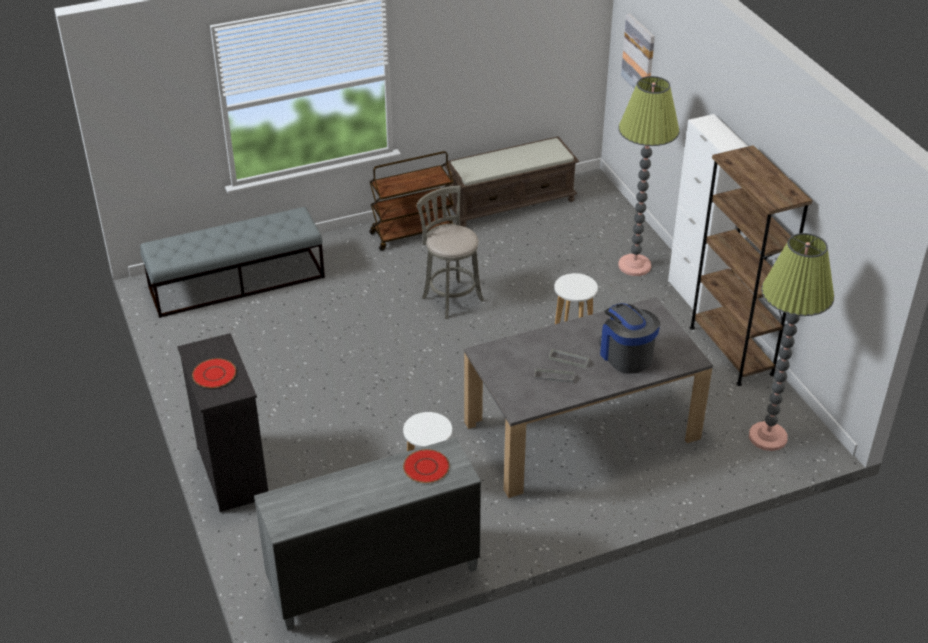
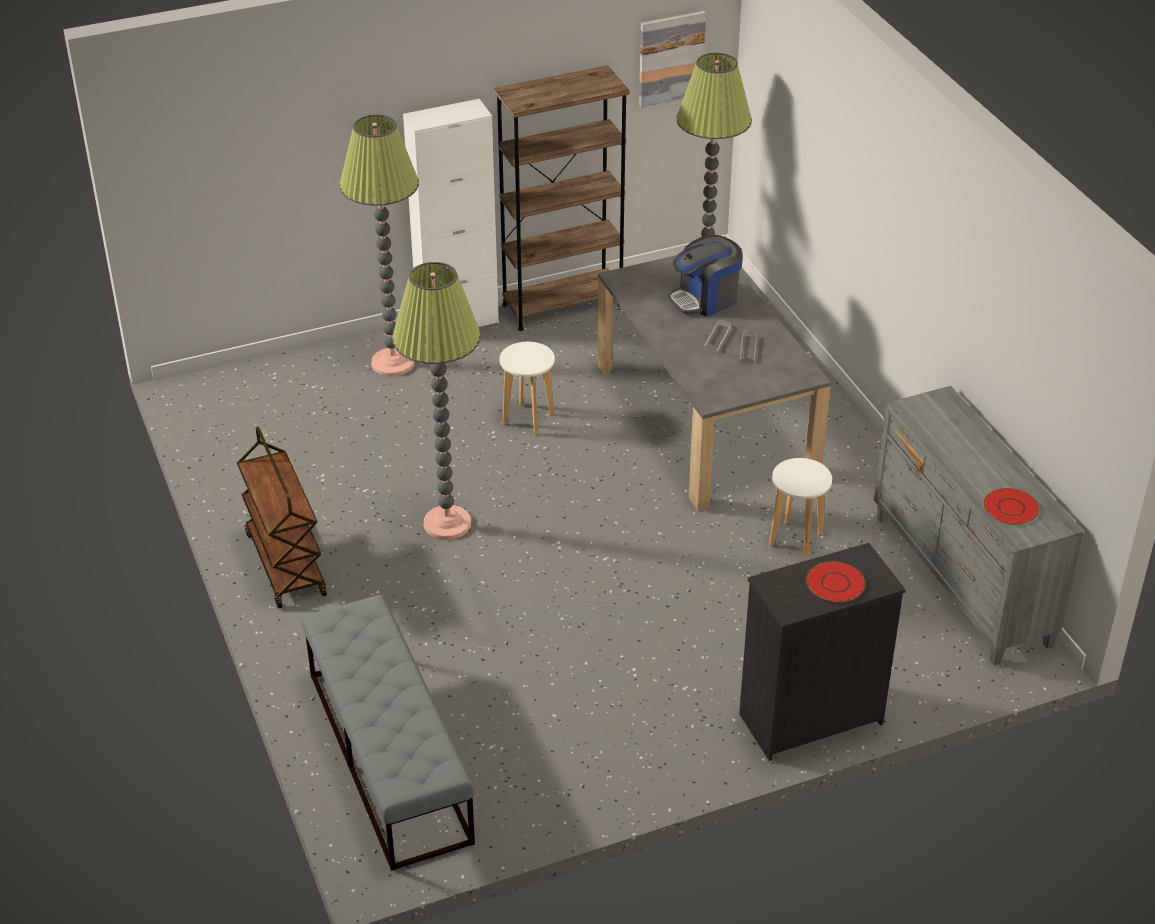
camera: 90 degrees left, 0 degrees up
(426, 467) = (939, 422): red plate -> red plate (1010, 507)
(450, 297) = (447, 524): grey stool -> floor lamp
(511, 203) = (226, 465): brown bench -> none
(639, 56) = (210, 168): picture -> picture (671, 58)

